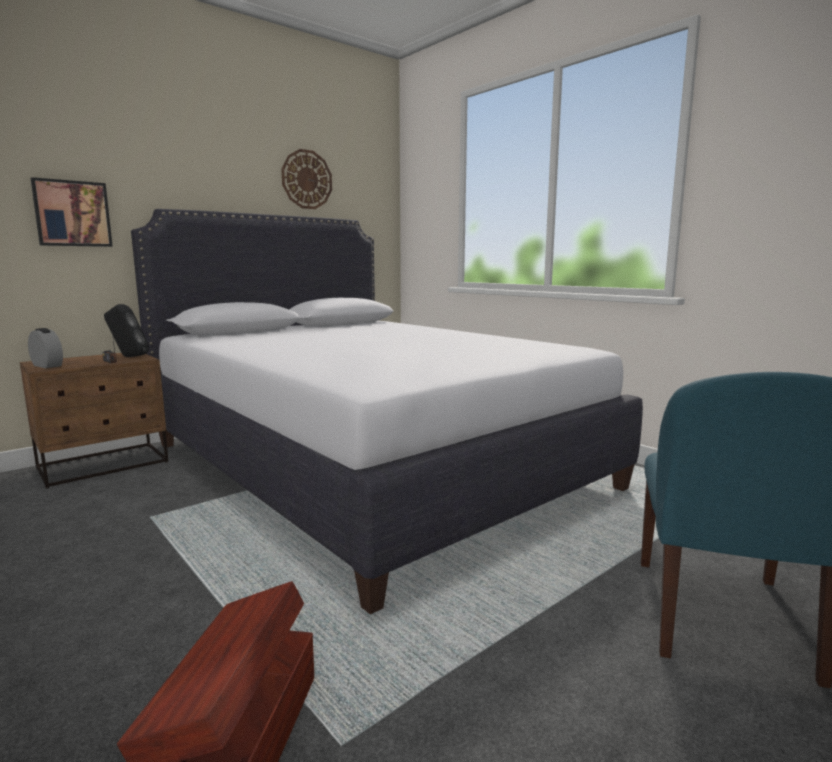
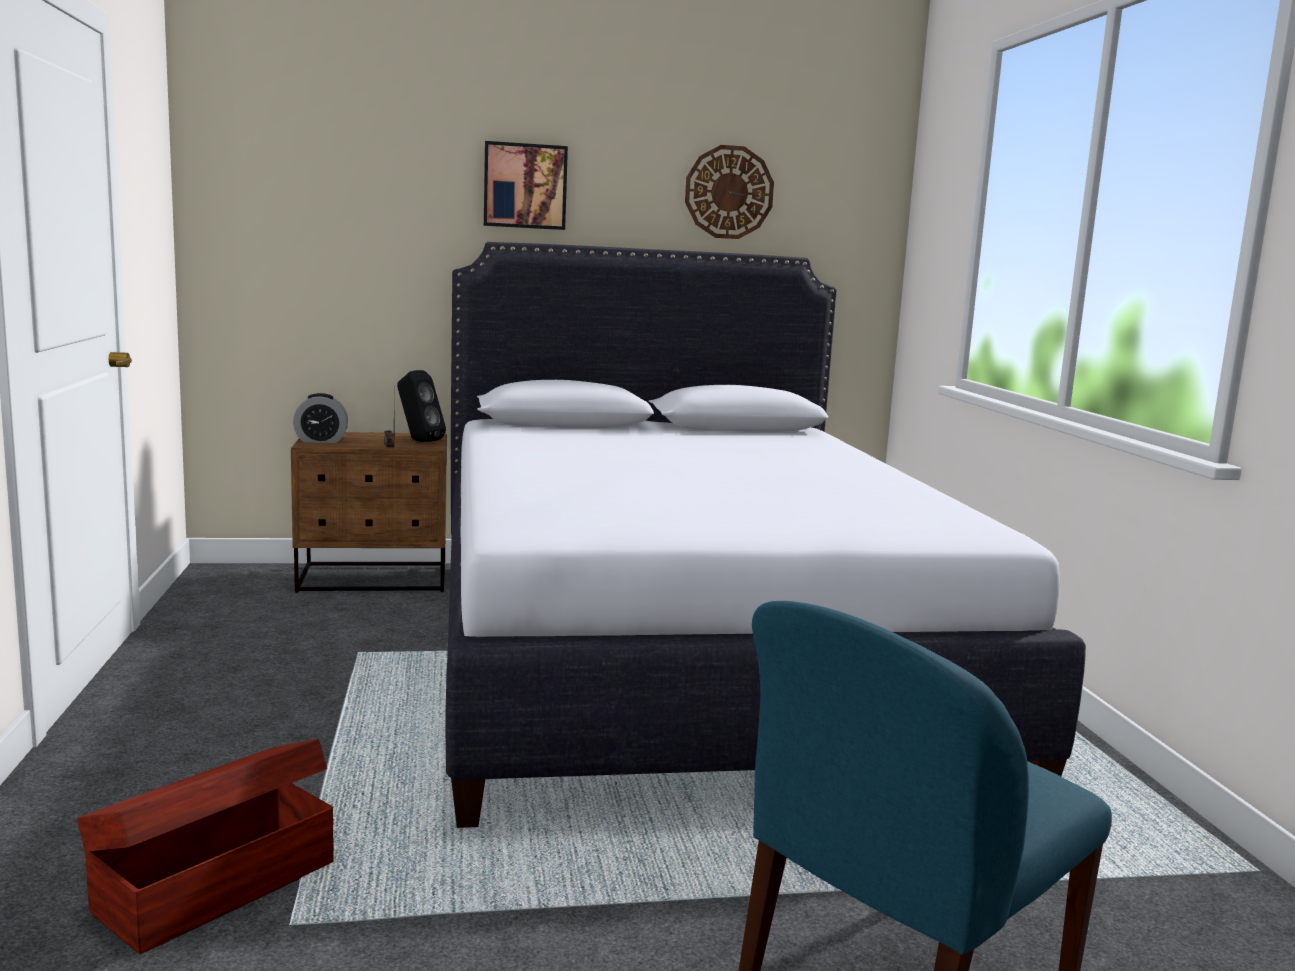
camera: 30 degrees right, 0 degrees up
(47, 366) = (321, 441): alarm clock -> alarm clock turned 105 degrees clockwise
(72, 214) = (386, 248): picture -> picture (525, 186)

